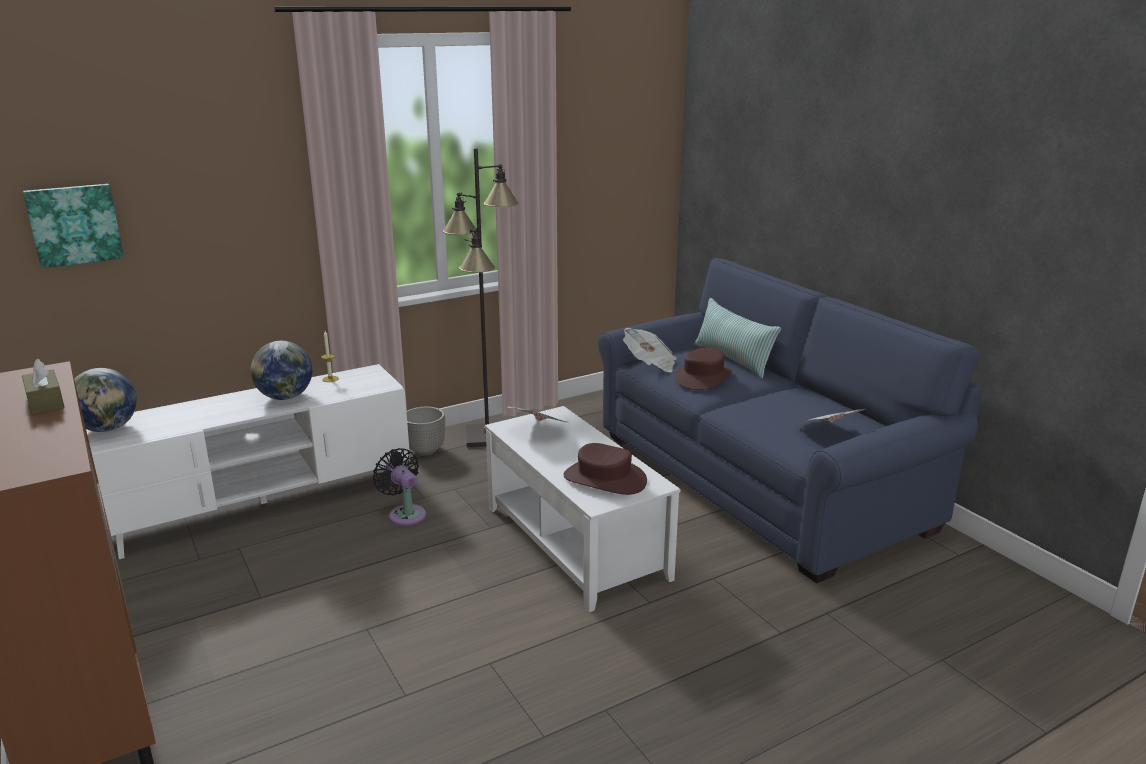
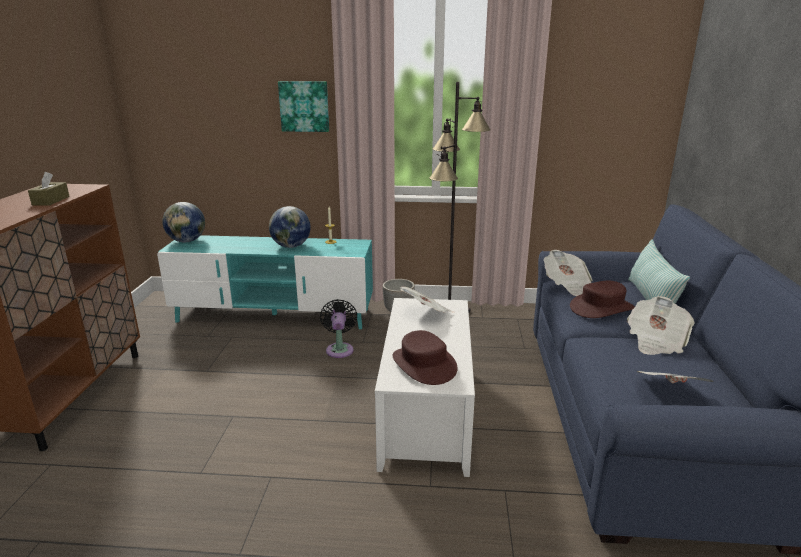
camera: 35 degrees right, 0 degrees up
(74, 224) = (194, 112): picture -> picture (304, 106)
(264, 503) = (274, 315): white tv stand -> turquoise tv stand
(775, 395) = (655, 341): none -> newspaper

